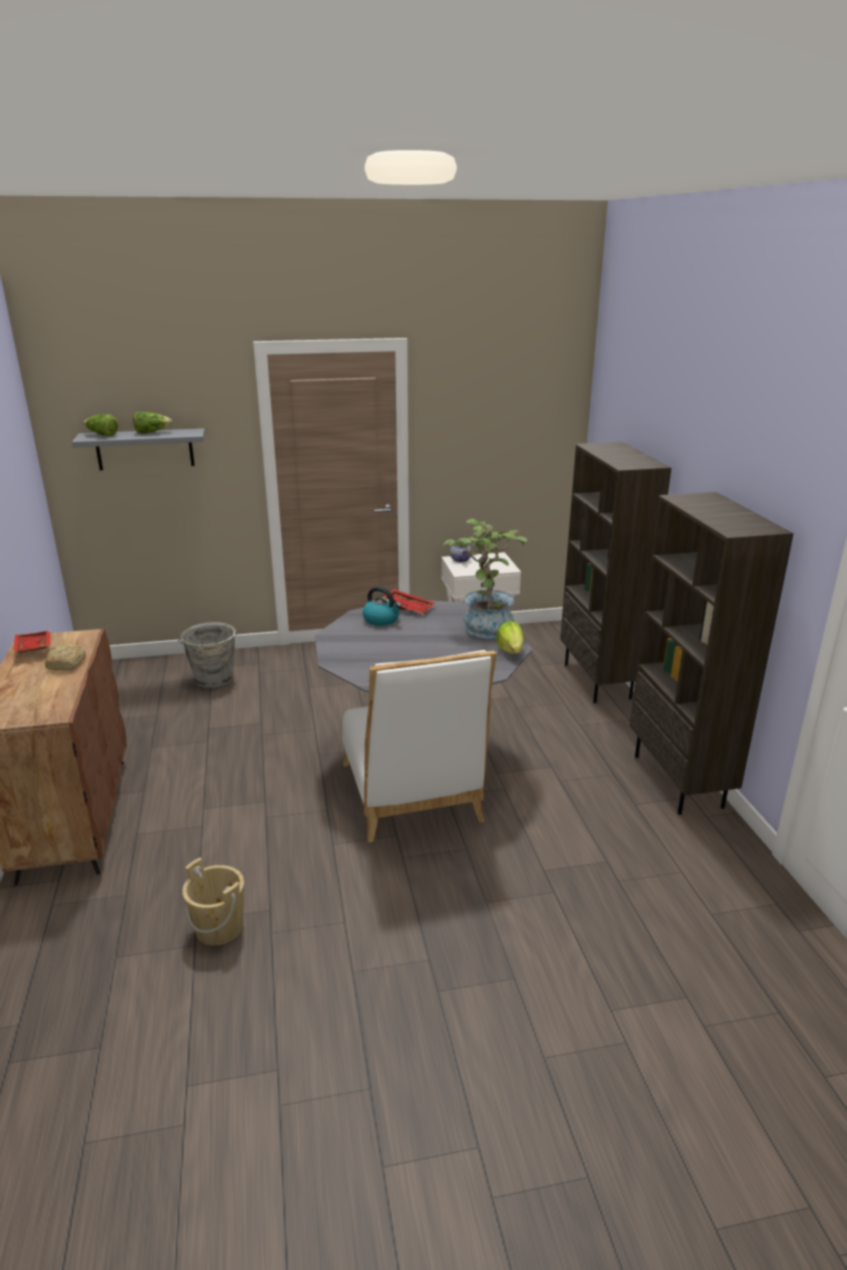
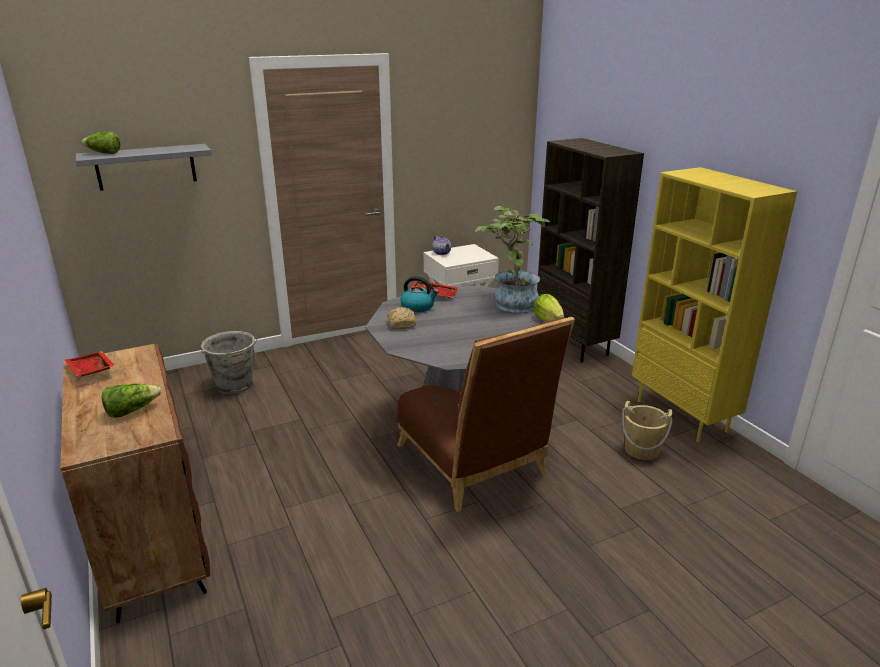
camera: 15 degrees left, 0 degrees up
(67, 663) = (139, 381): bread -> bread (402, 324)
(152, 432) = (155, 149): lettuce -> lettuce (132, 410)
(219, 927) = (357, 621): beige bucket -> beige bucket (641, 450)
(412, 798) = (475, 465): white chair -> brown chair
(679, 781) = (682, 415): brown bookcase -> yellow bookcase

